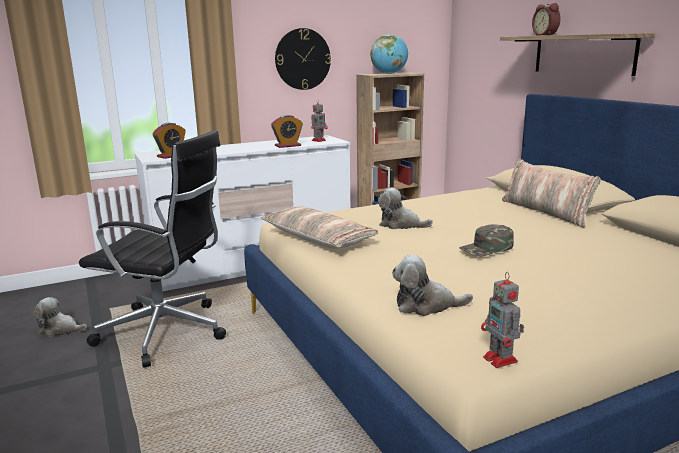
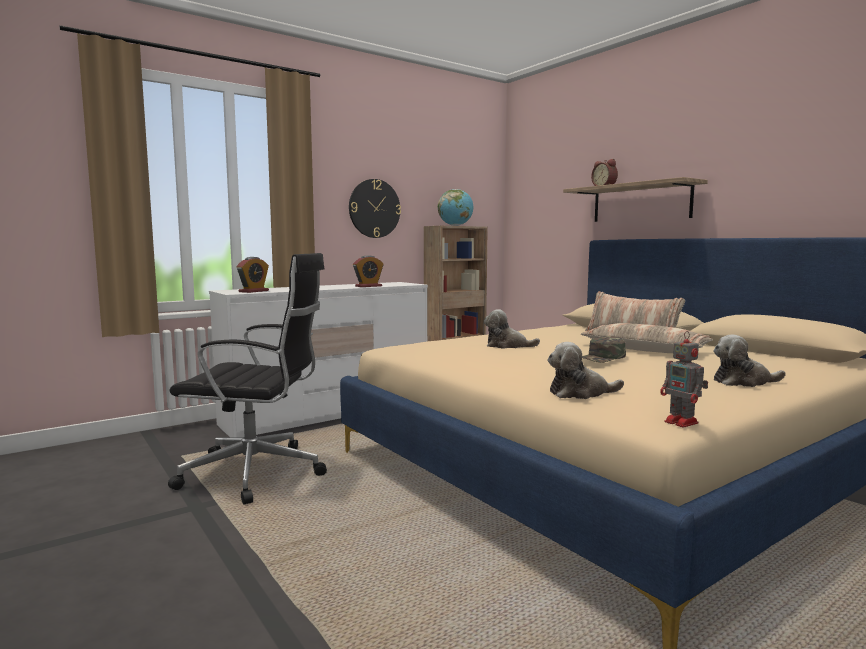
camera: 10 degrees left, 10 degrees down
(60, 330) = (129, 477): plush toy -> plush toy (743, 382)
(318, 238) = (432, 357): pillow -> pillow (645, 349)
(319, 140) = (395, 284): toy robot -> none

